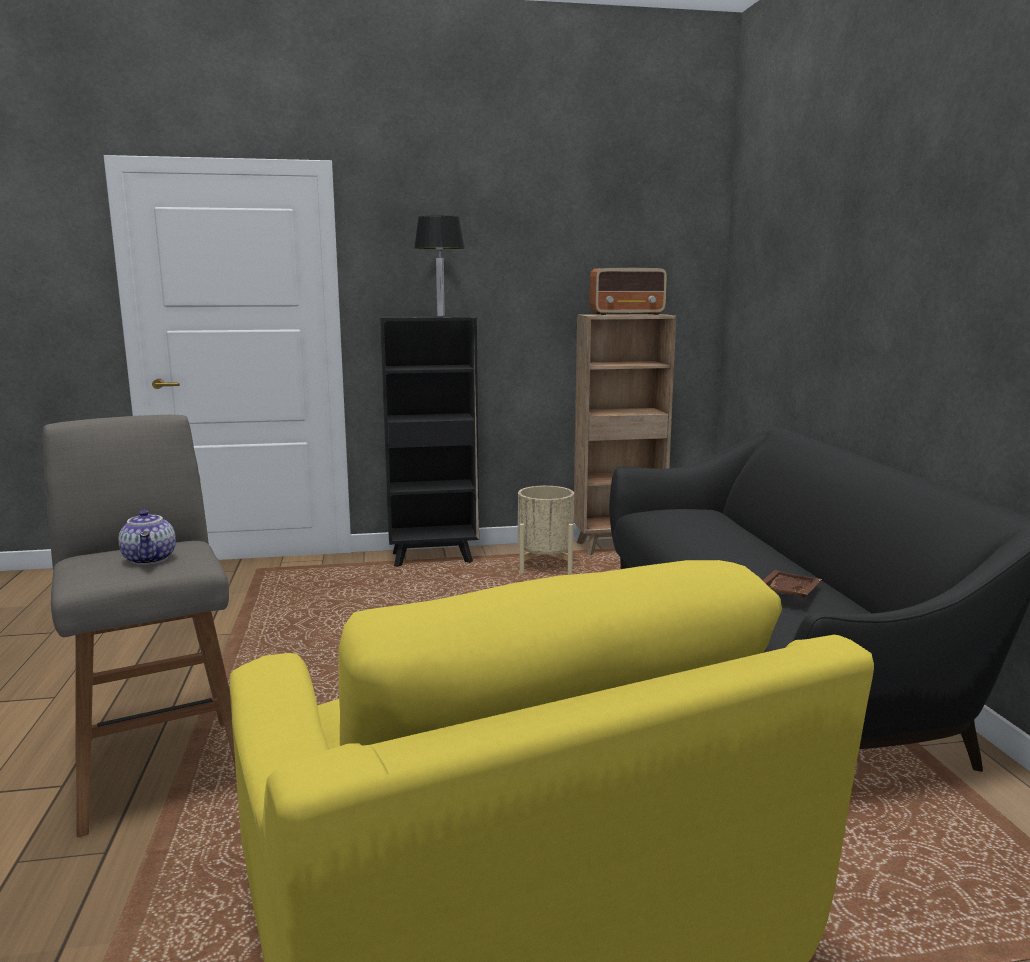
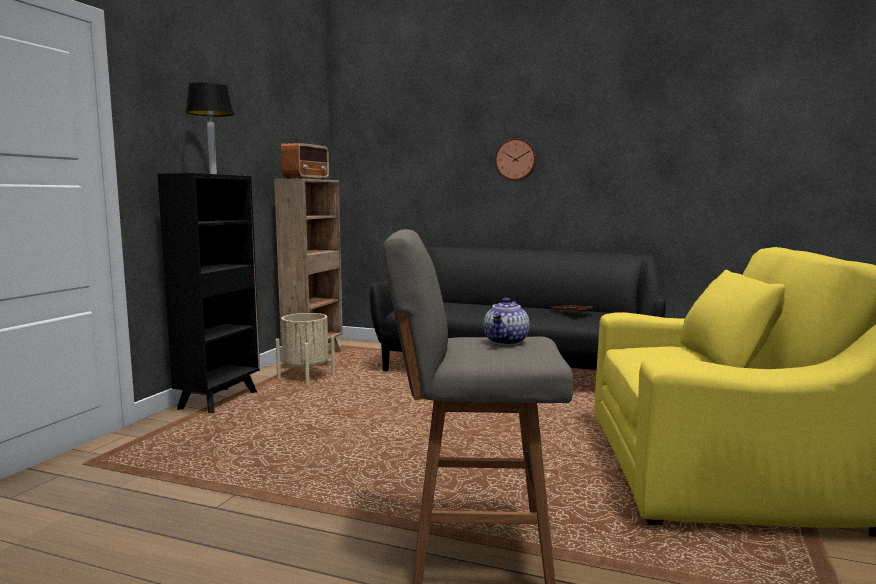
camera: 60 degrees left, 5 degrees down
(151, 559) = (507, 342): teapot -> teapot turned 105 degrees clockwise
(889, 290) = (516, 159): none -> wall clock

